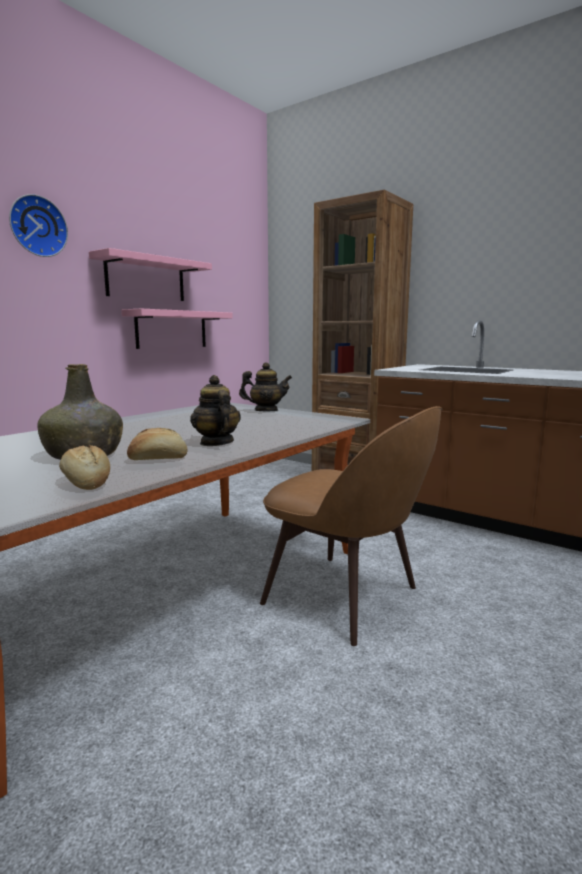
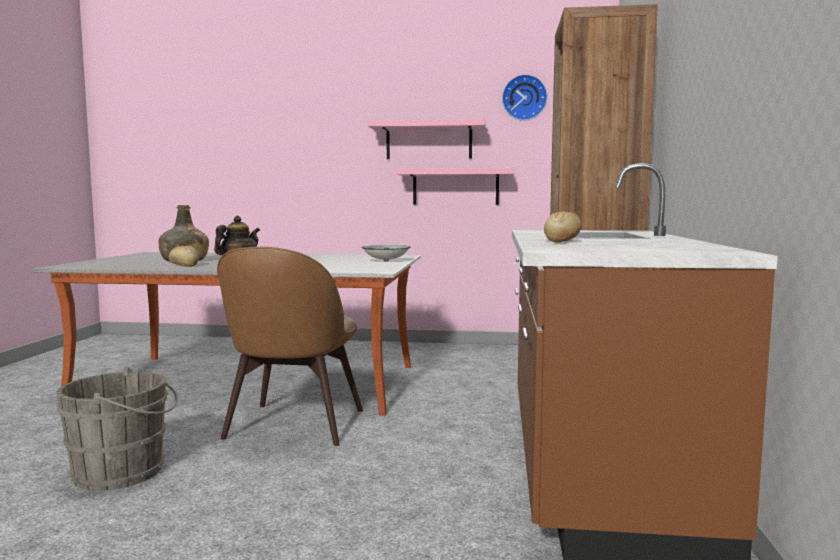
camera: 60 degrees right, 5 degrees down
(37, 226) = (334, 111): wall clock -> wall clock (524, 98)
(86, 482) = (126, 265): bread -> bread (562, 241)
(266, 411) = (386, 261): teapot -> bowl
(428, 733) = (124, 471): none -> grey bucket

